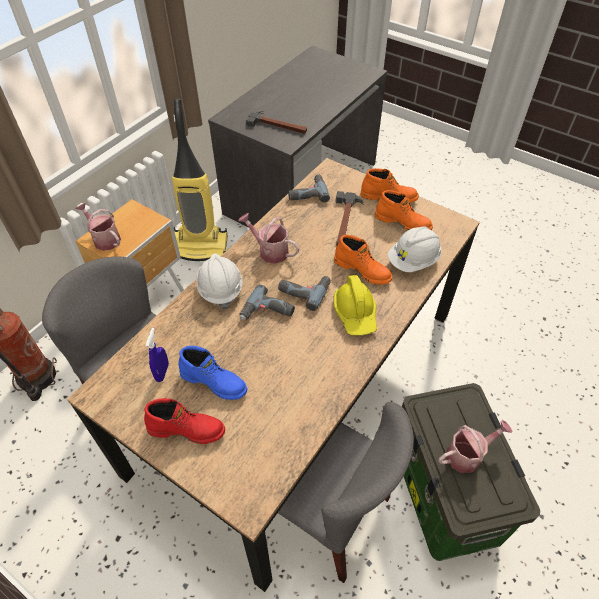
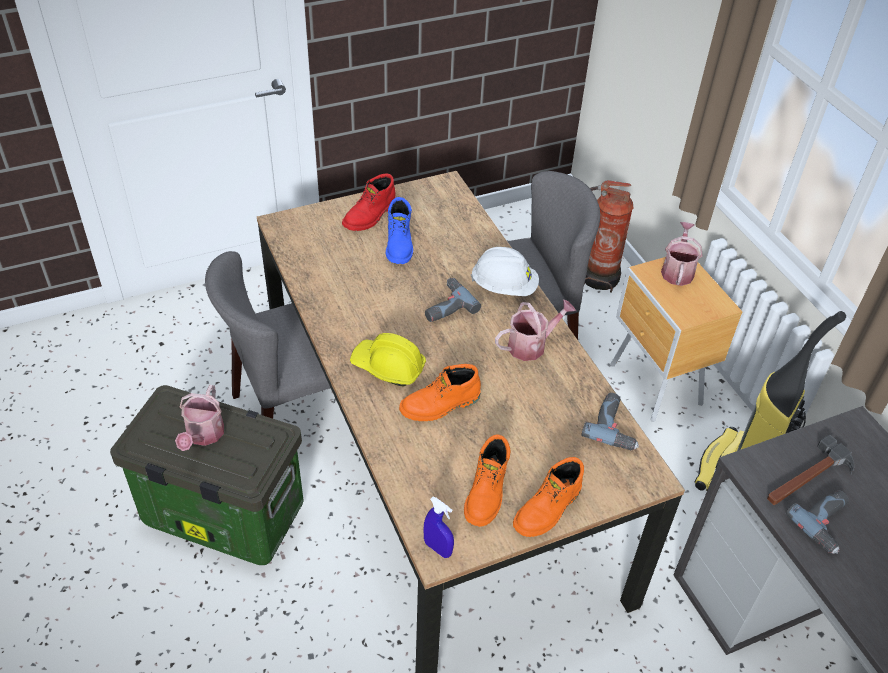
camera: 120 degrees right, 5 degrees down
(104, 239) = (677, 270): watering can -> watering can turned 60 degrees counterclockwise
(162, 372) = (436, 221): blue spray bottle -> blue spray bottle (438, 548)
(214, 381) = (400, 245): blue boot -> blue boot turned 60 degrees counterclockwise
(304, 290) = (452, 344): power drill -> power drill (827, 524)
(345, 221) = (532, 435): hammer -> none
(403, 222) = (487, 493): orange boot -> orange boot turned 45 degrees counterclockwise
(413, 261) = (416, 460): white hard hat -> none

